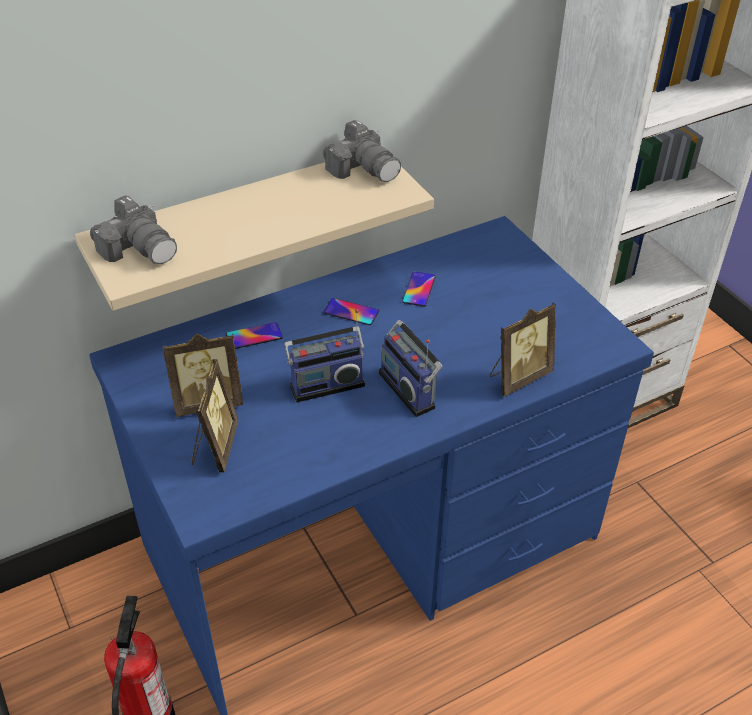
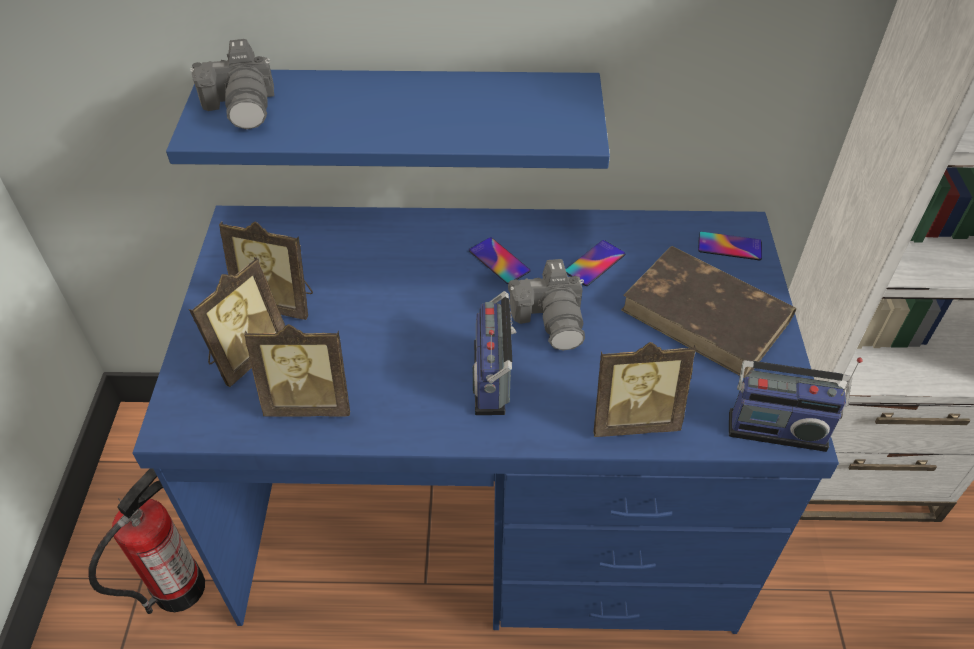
camera: 30 degrees right, 5 degrees up
(240, 223) = (403, 115): beige shelf -> blue shelf
(254, 336) = (379, 248): phone -> phone (729, 246)
(292, 457) = (310, 402): none -> picture frame
(326, 384) = (409, 332): radio -> radio (776, 427)
(363, 169) = (555, 93): camera -> camera (551, 318)
(517, 295) = (707, 315): none -> brown book

